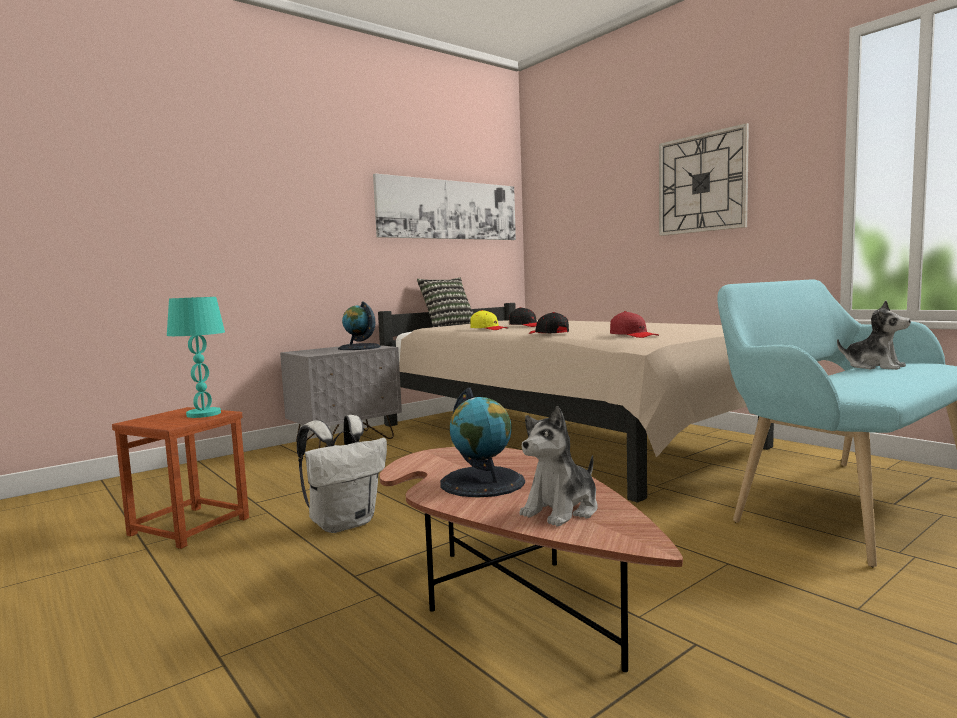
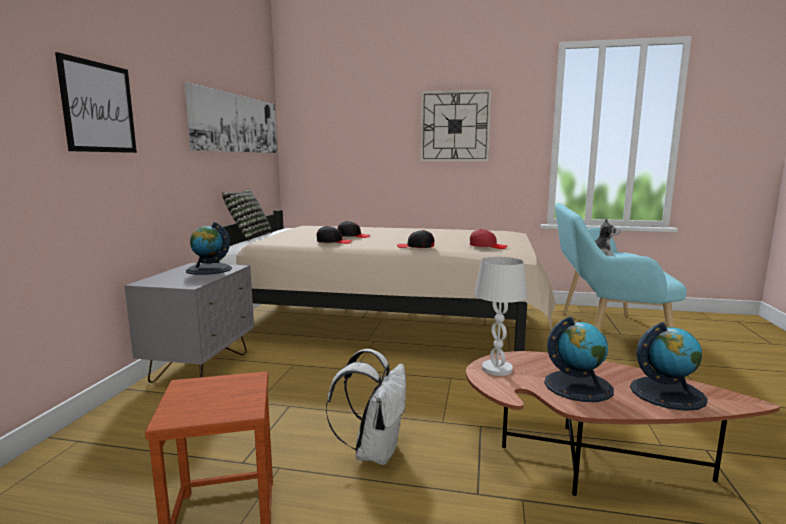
camera: 40 degrees left, 5 degrees up
(203, 414) = (234, 385): turquoise table lamp -> none
(268, 202) = (98, 107): none -> picture
(448, 456) = (497, 369): none -> white table lamp
(488, 329) = (334, 242): yellow cap -> black cap
(562, 510) = (667, 393): plush toy -> globe

